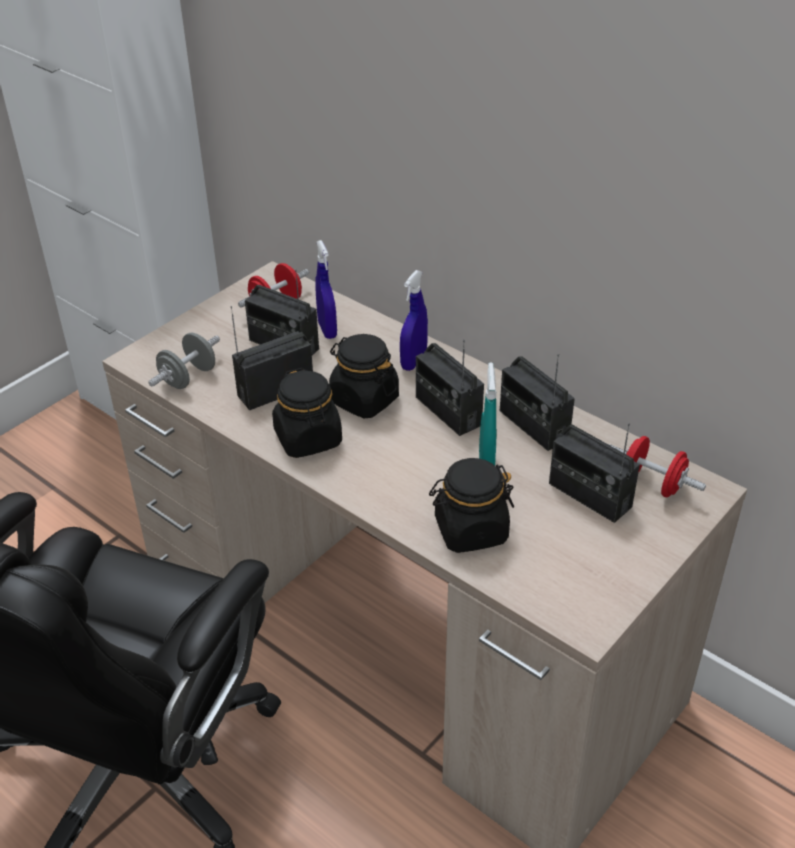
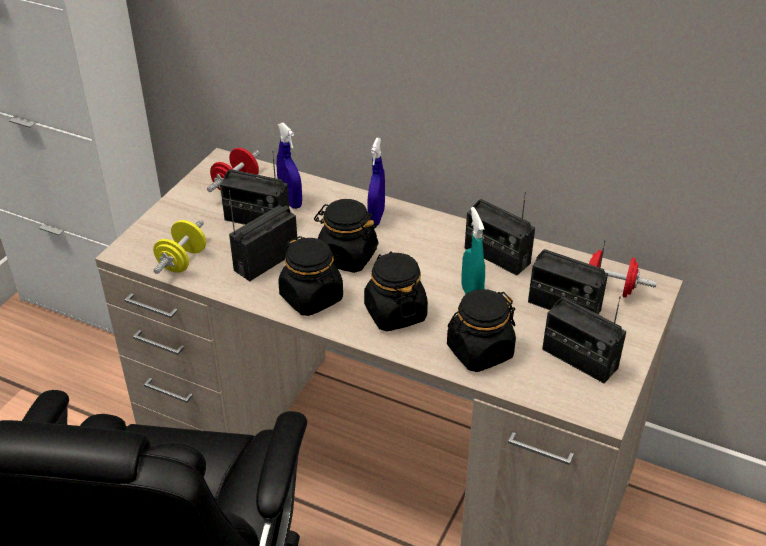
camera: 15 degrees left, 0 degrees up
(188, 377) = (182, 261): grey dumbbell -> yellow dumbbell
(392, 470) = (395, 313): none -> black jar
(447, 411) = (421, 255): radio -> radio (579, 359)

